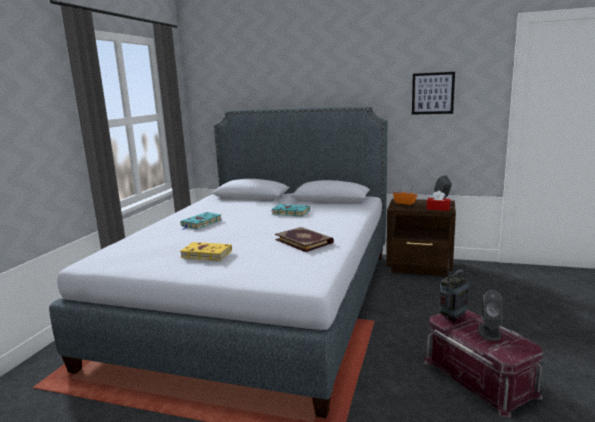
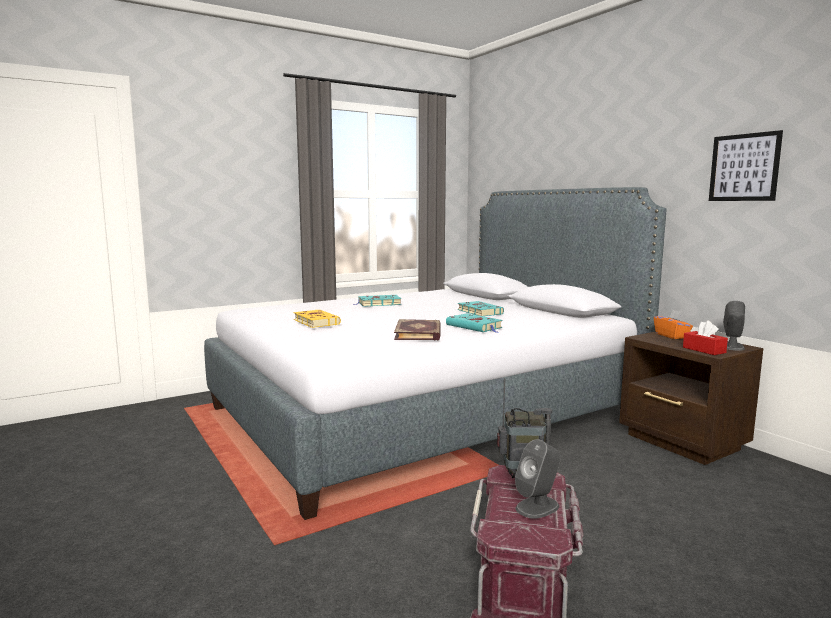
camera: 40 degrees right, 5 degrees down
(322, 225) = (475, 327): none -> turquoise book

